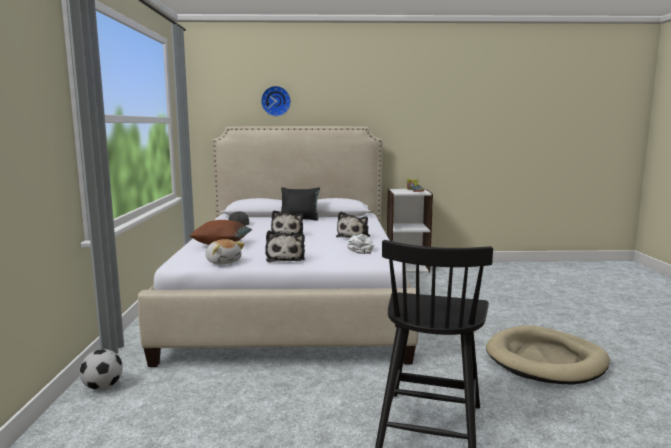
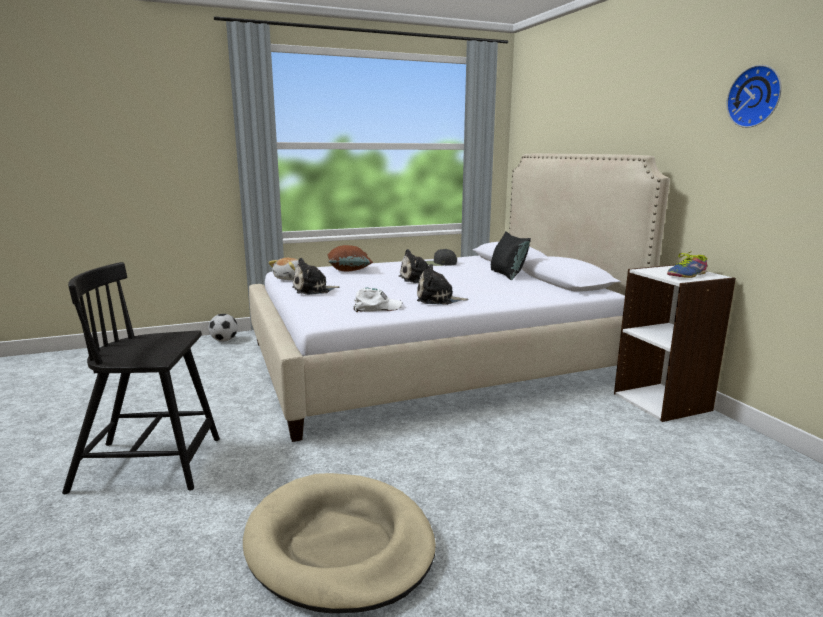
camera: 70 degrees right, 5 degrees up
(276, 101) = (575, 119): wall clock -> wall clock (756, 96)

